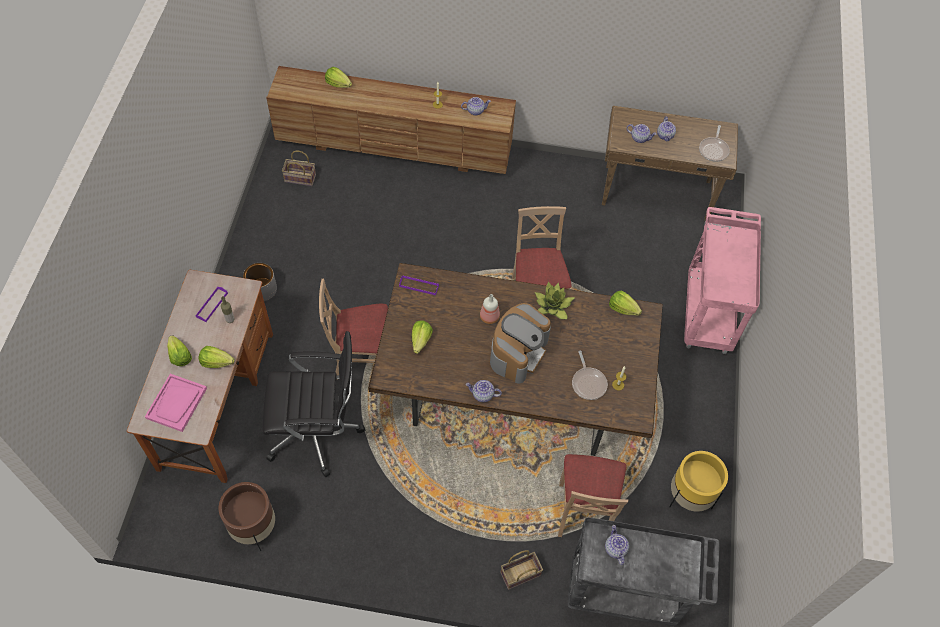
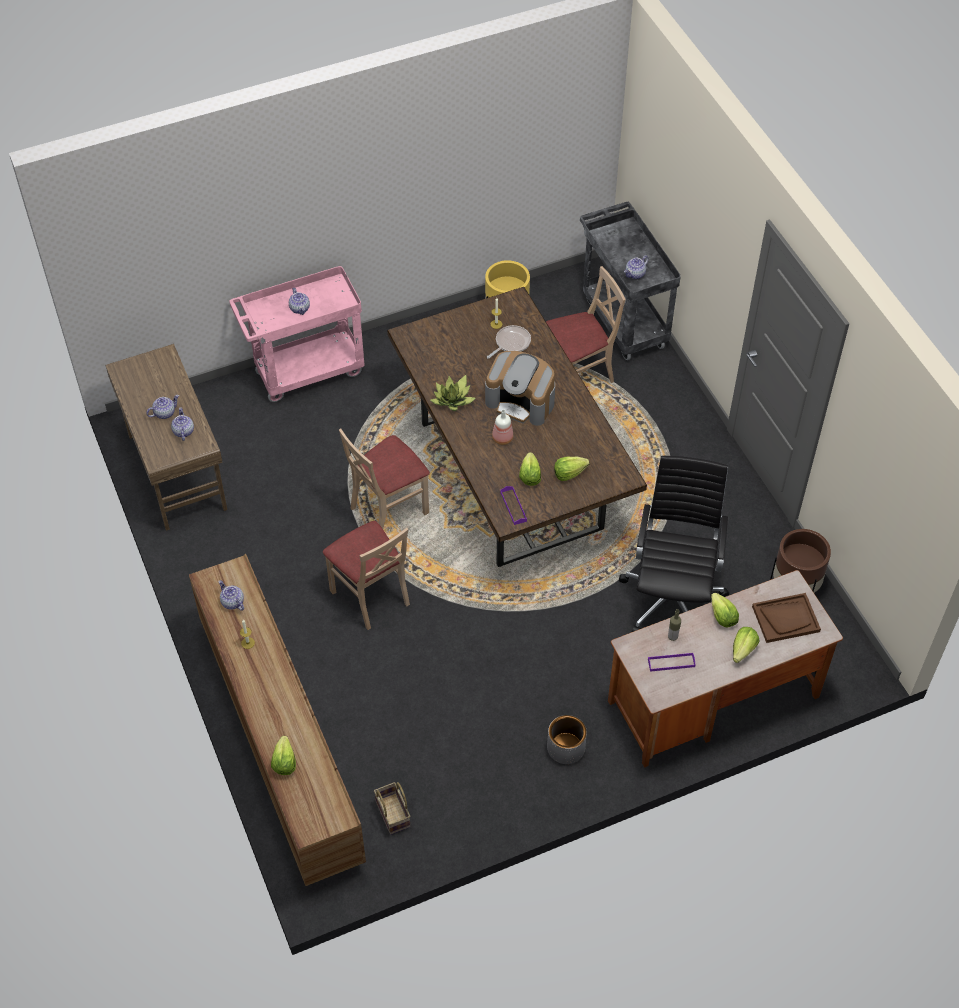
camera: 120 degrees left, 5 degrees down
(176, 403) = (785, 619): pink tray -> brown tray
(317, 432) = (672, 597): black office chair -> black office chair turned 45 degrees clockwise
(361, 359) = (571, 609): beige chair -> beige chair (371, 596)
(482, 395) = (583, 404): teapot -> teapot (300, 308)
(518, 352) = (521, 401): coffee machine -> coffee machine turned 150 degrees counterclockwise
(519, 575) = (667, 390): basket -> none
(622, 309) = (415, 352): lettuce -> lettuce (529, 476)
(713, 150) = (158, 368): frying pan -> none

